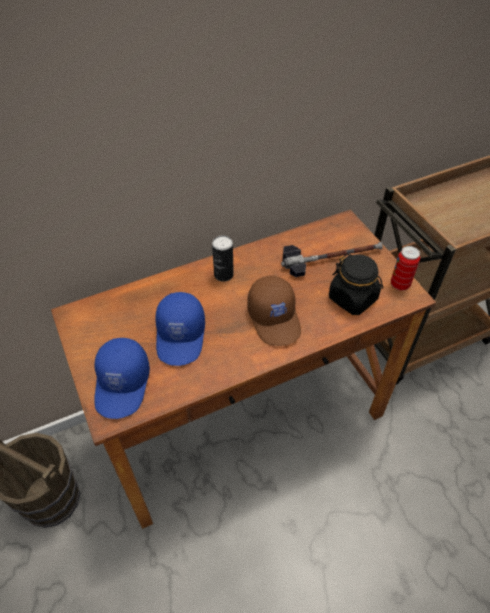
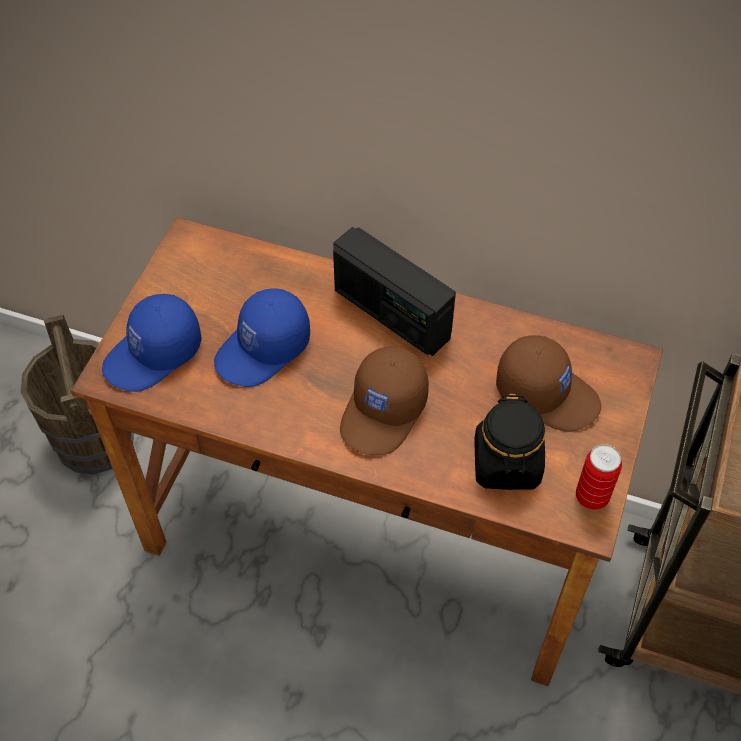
camera: 45 degrees right, 5 degrees up
(223, 274) = (391, 313): can -> radio
(331, 258) = (547, 393): hammer -> brown cap

